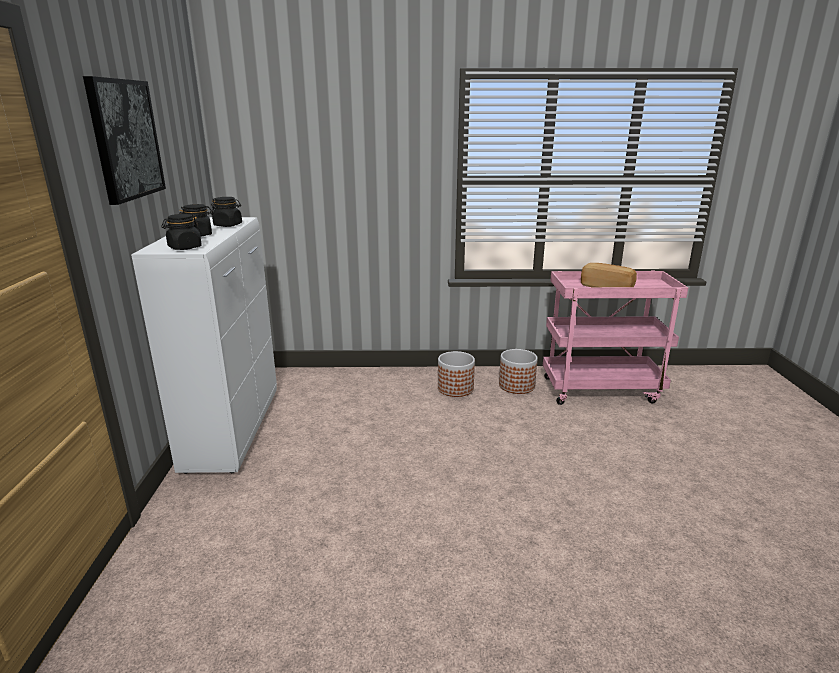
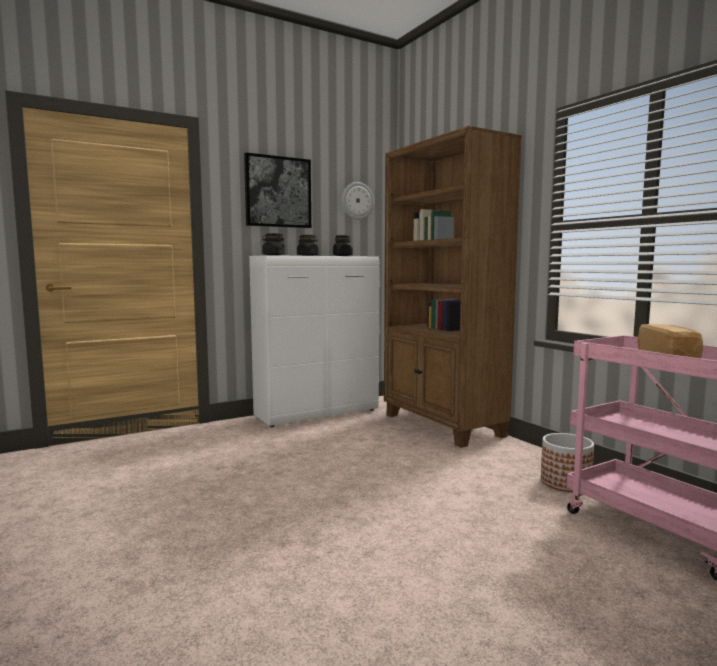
camera: 60 degrees right, 15 degrees down
(183, 137) = (357, 201): none -> wall clock
(361, 381) = (442, 425): none -> brown bookcase
(455, 388) = (500, 458): planter -> none

